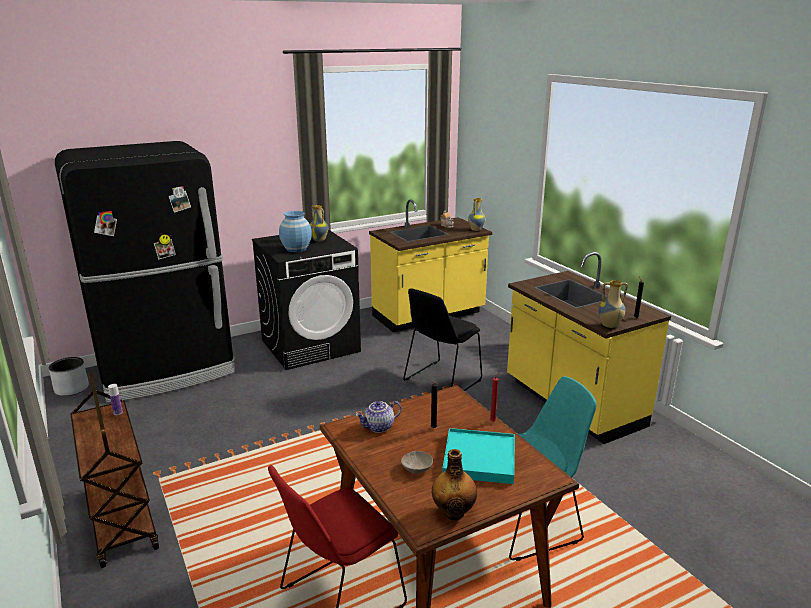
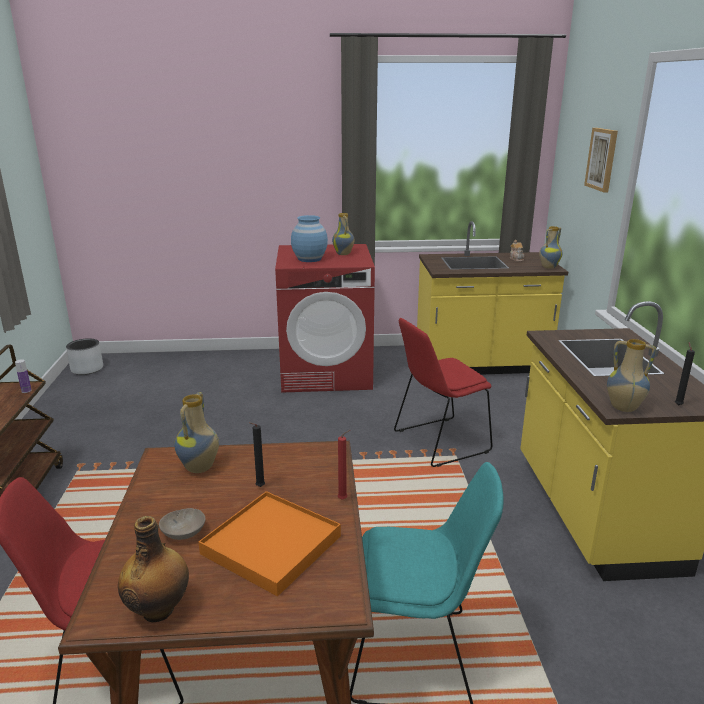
camera: 25 degrees right, 0 degrees up
(167, 371) = (175, 370): black fridge -> none
(311, 345) = (326, 373): black washing machine -> red washing machine
(379, 427) = (200, 468): teapot -> vase
(441, 381) = (438, 442): black chair -> red chair
(479, 459) = (271, 545): turquoise tray -> orange tray
(511, 146) = (602, 159): none -> picture

